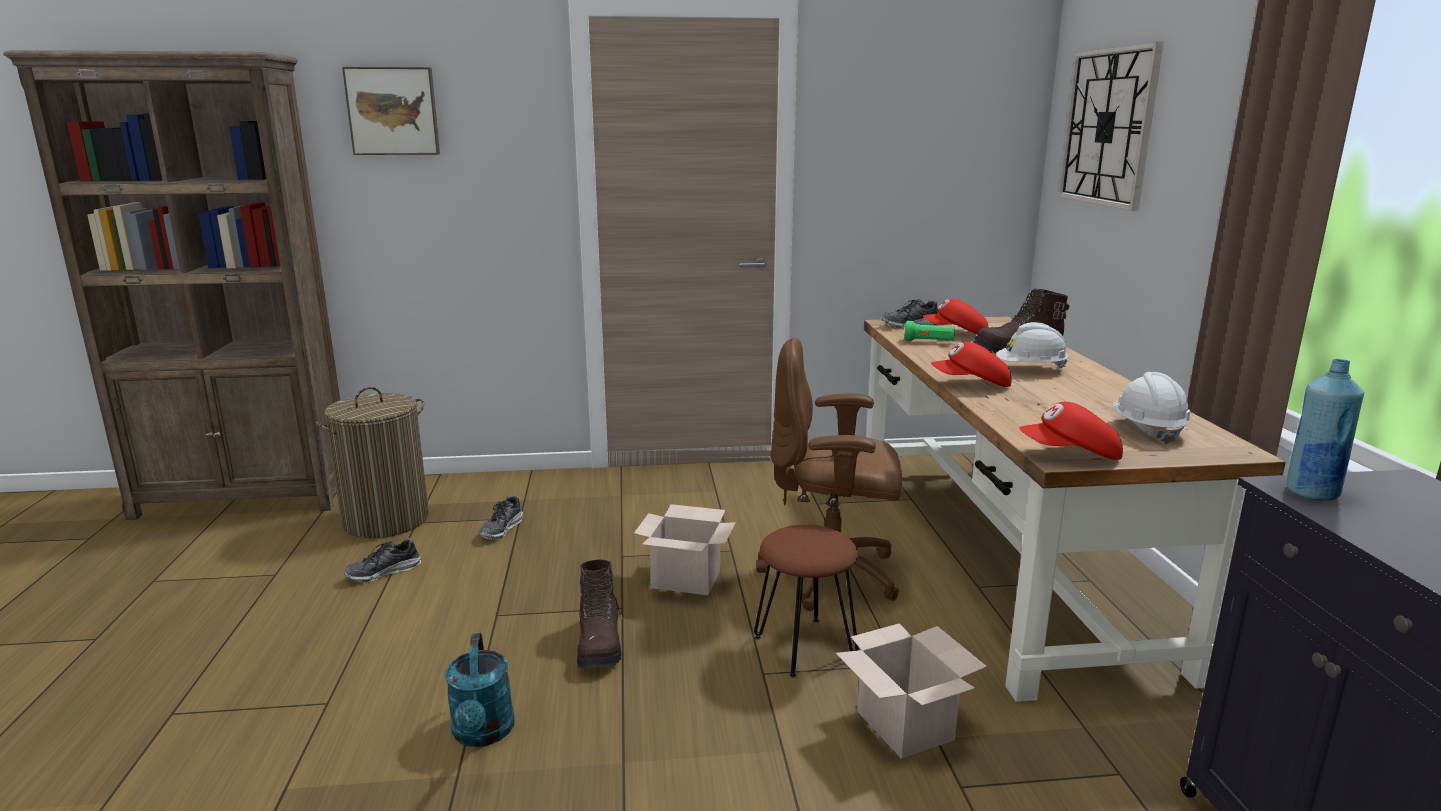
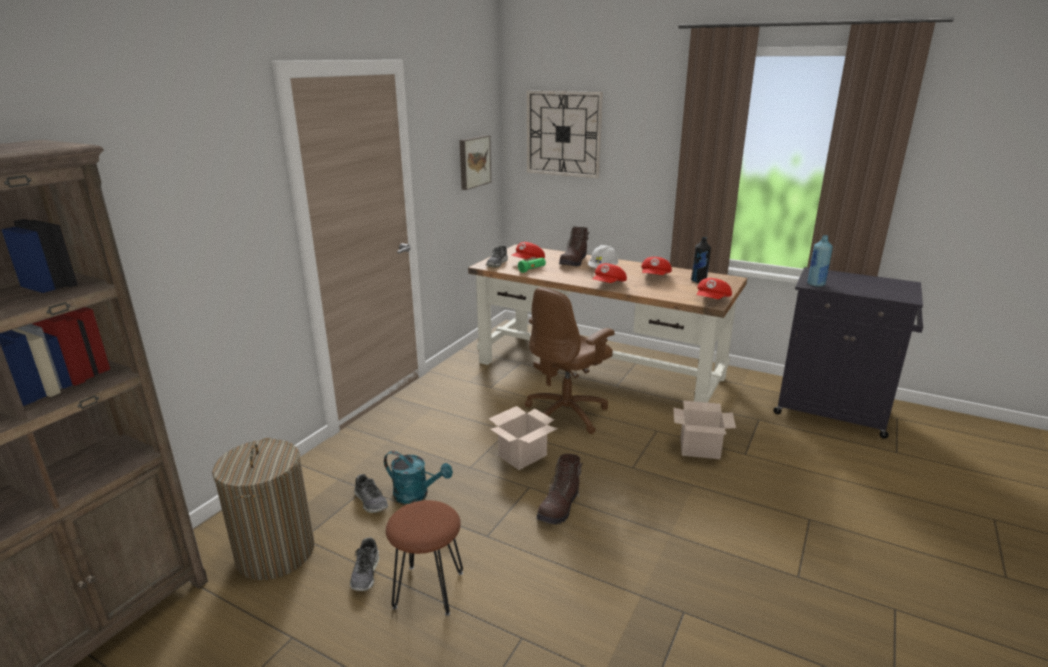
camera: 55 degrees left, 5 degrees up
(393, 111) = (146, 182): picture -> picture (473, 161)
(483, 734) = (610, 575): turquoise watering can -> turquoise watering can (417, 495)
(599, 644) = (560, 507): brown boot -> brown boot turned 90 degrees clockwise
(805, 647) = (622, 447): brown stool -> brown stool (429, 589)
(1083, 401) = (655, 277): none -> red cap
(1147, 430) = (698, 281): white hard hat -> black bottle

